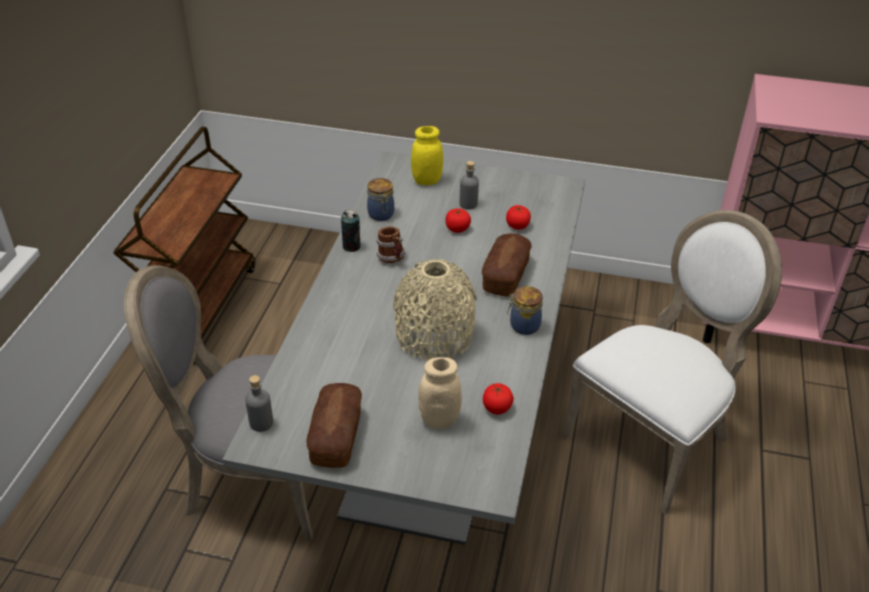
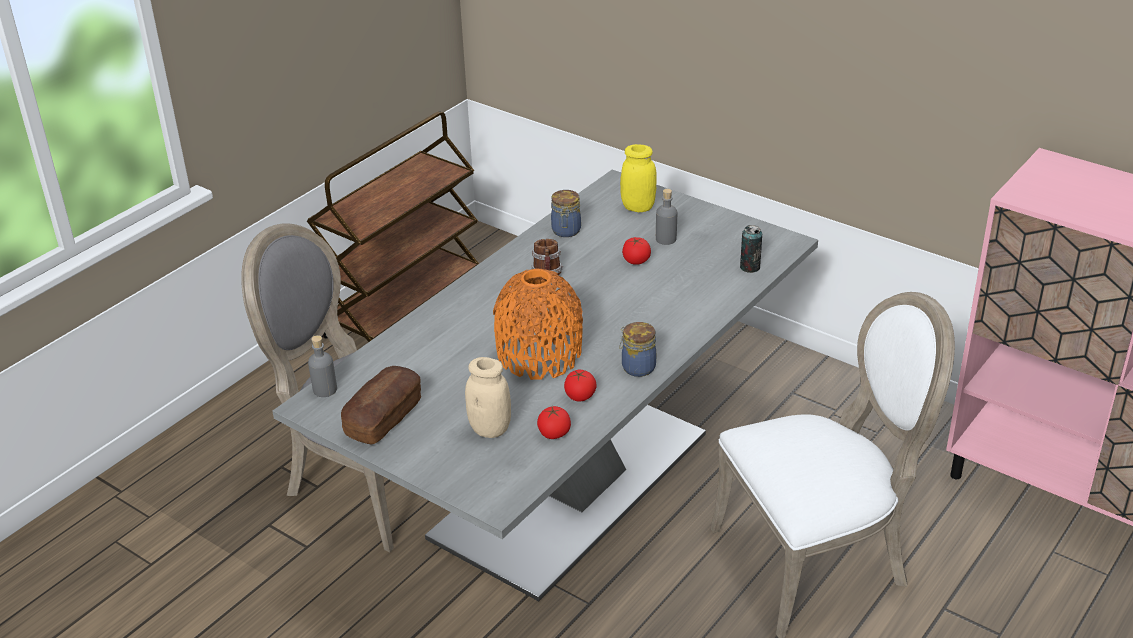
camera: 25 degrees right, 5 degrees down
(351, 246) = (514, 255): can -> can (750, 267)
(434, 335) = (539, 354): beige vase -> orange vase
(505, 275) = (654, 316): bread -> none
(517, 226) = (704, 271): tomato -> tomato (580, 396)

